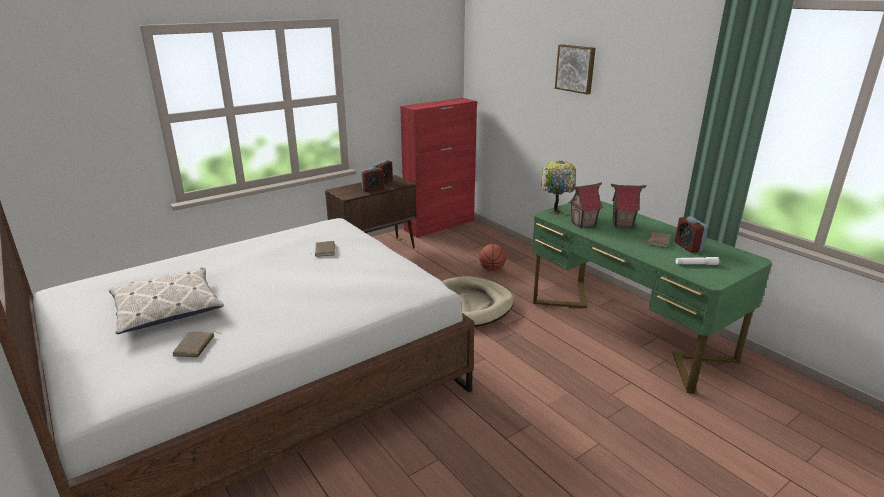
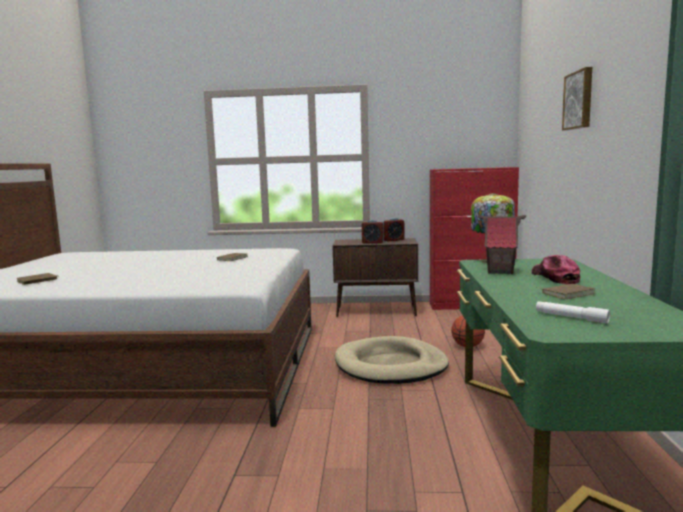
camera: 40 degrees right, 15 degrees down
(167, 308) = (78, 266): pillow -> none
(622, 224) = (554, 277): toy house -> cap
(688, 247) = (603, 304): alarm clock -> none

